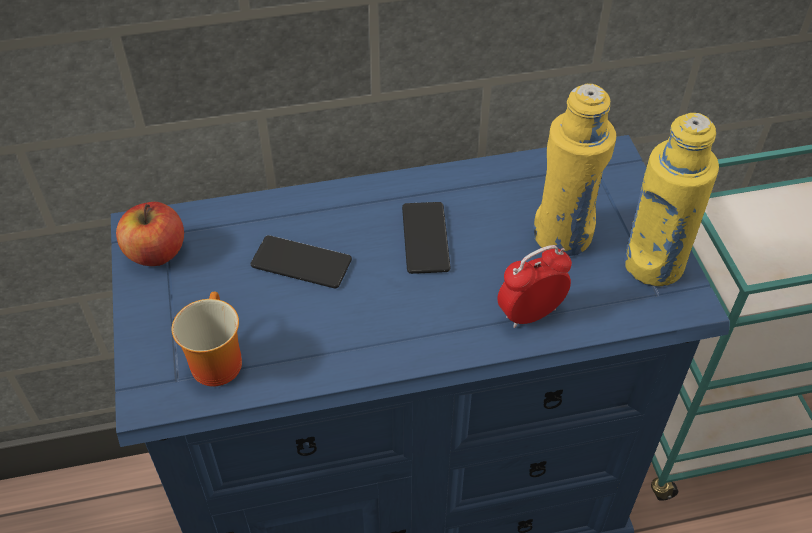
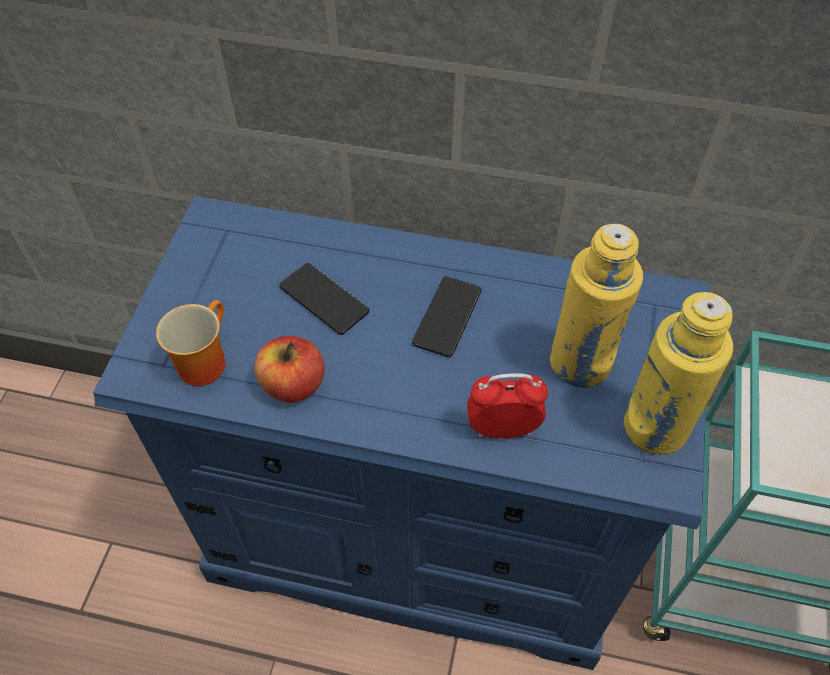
camera: 25 degrees right, 5 degrees up
(156, 252) = (210, 245): apple -> apple (293, 385)

